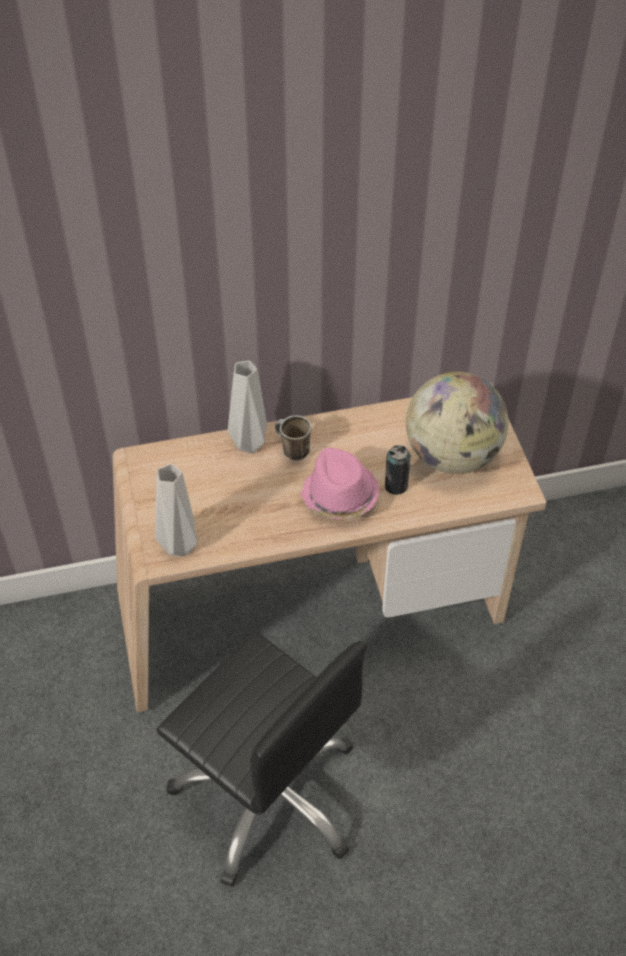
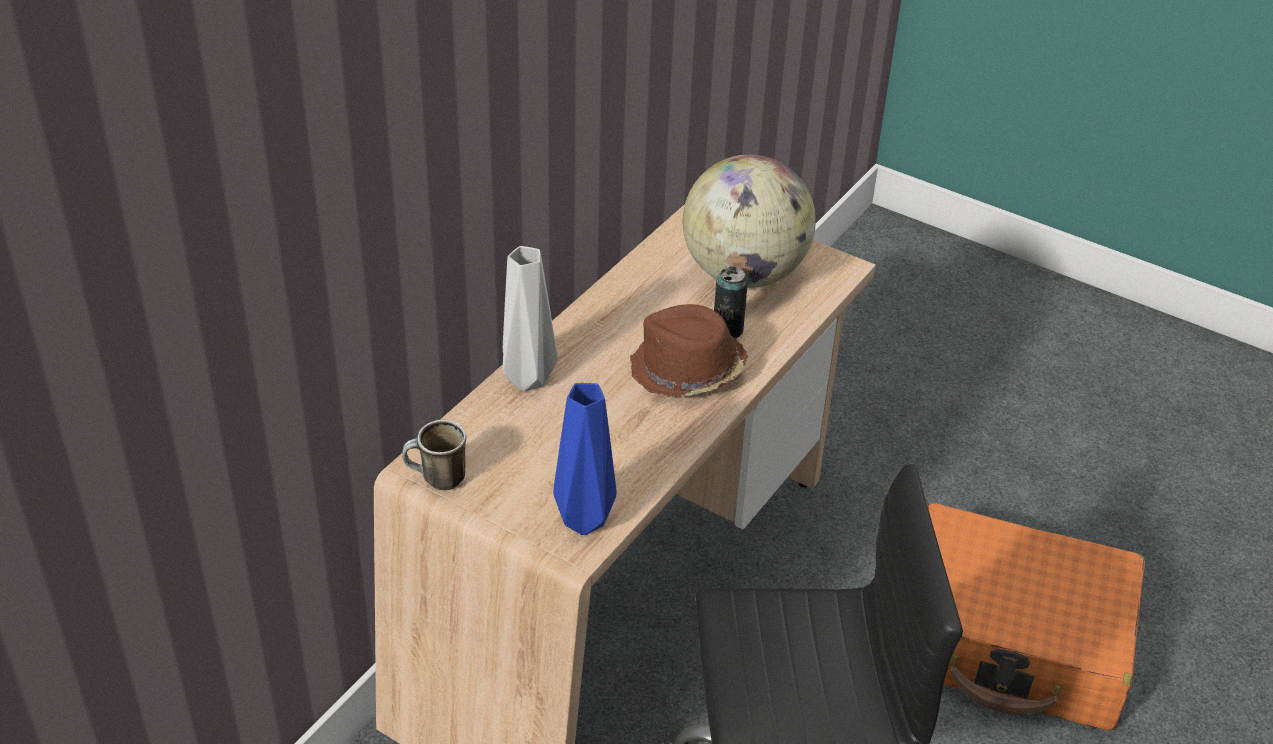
camera: 45 degrees left, 10 degrees down
(181, 545) = (584, 518): grey vase -> blue vase
(291, 450) = (581, 360): mug -> mug (436, 480)
(339, 496) = (686, 371): pink hat -> brown hat
(509, 808) = (1011, 640): none -> orange suitcase

